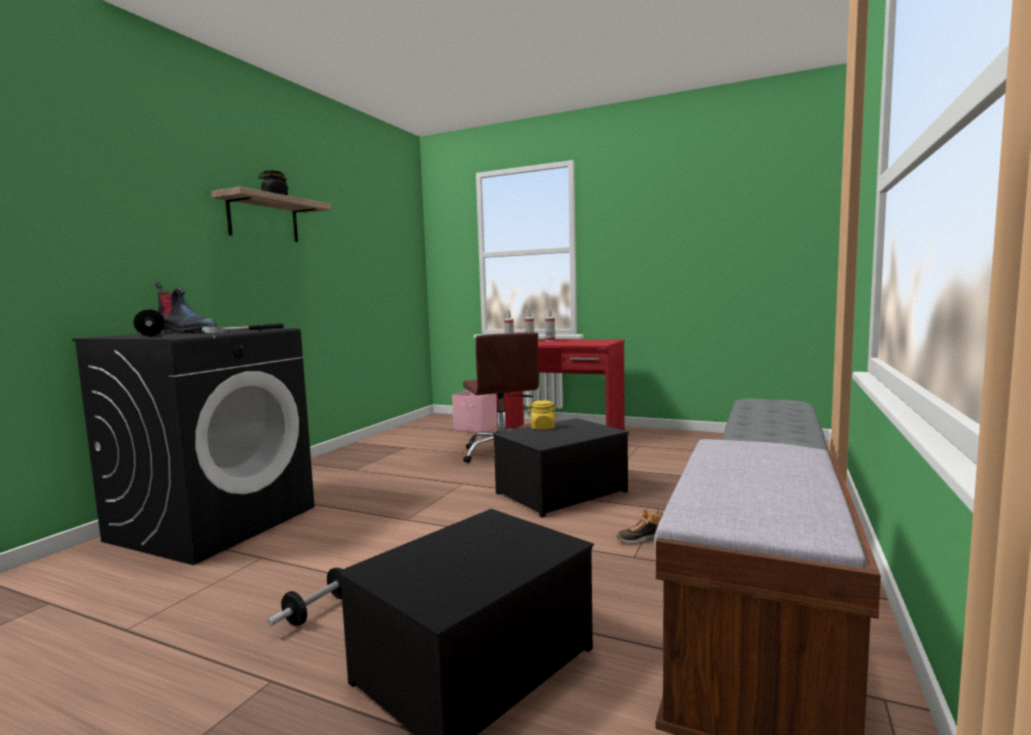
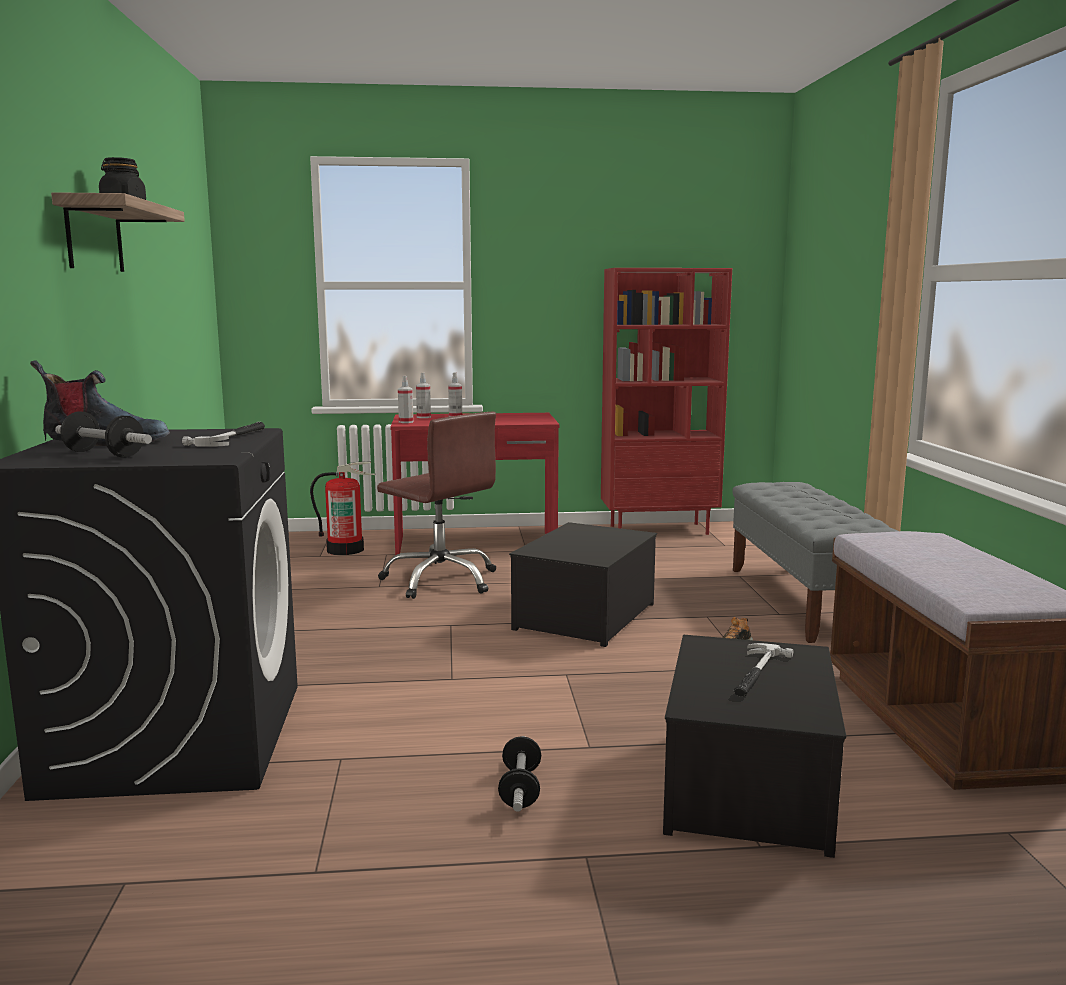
camera: 30 degrees left, 5 degrees up
(476, 428) = (345, 550): pink storage box -> fire extinguisher
(479, 553) = (756, 673): none -> hammer
(542, 428) = (556, 539): yellow jar -> none
(715, 438) = (659, 529): none -> red bookcase

